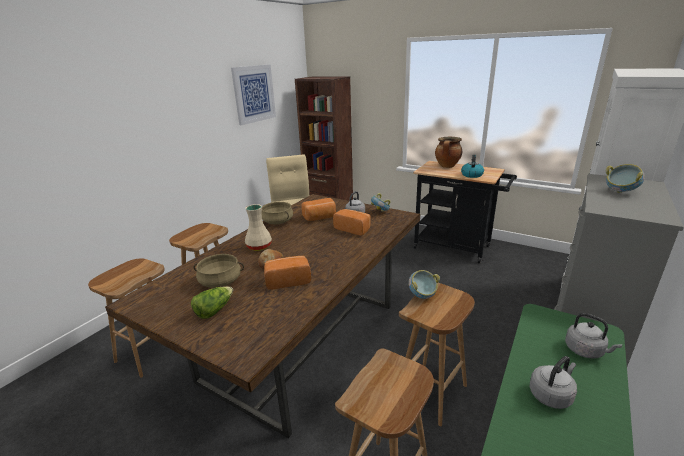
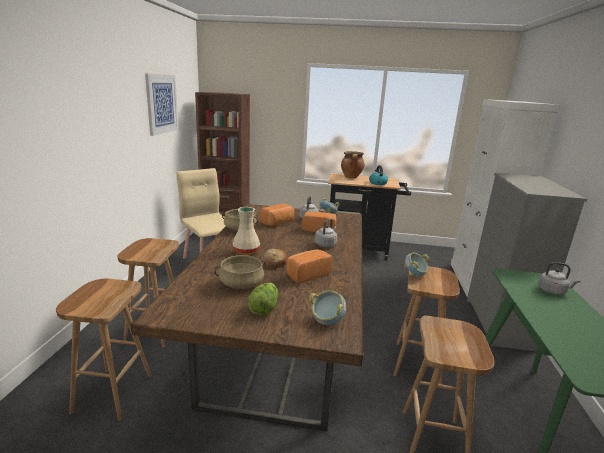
camera: 25 degrees left, 5 degrees down
(551, 395) = (560, 320): grey kettle -> grey kettle (326, 244)
(620, 192) = (528, 182): bowl -> bowl (326, 321)

